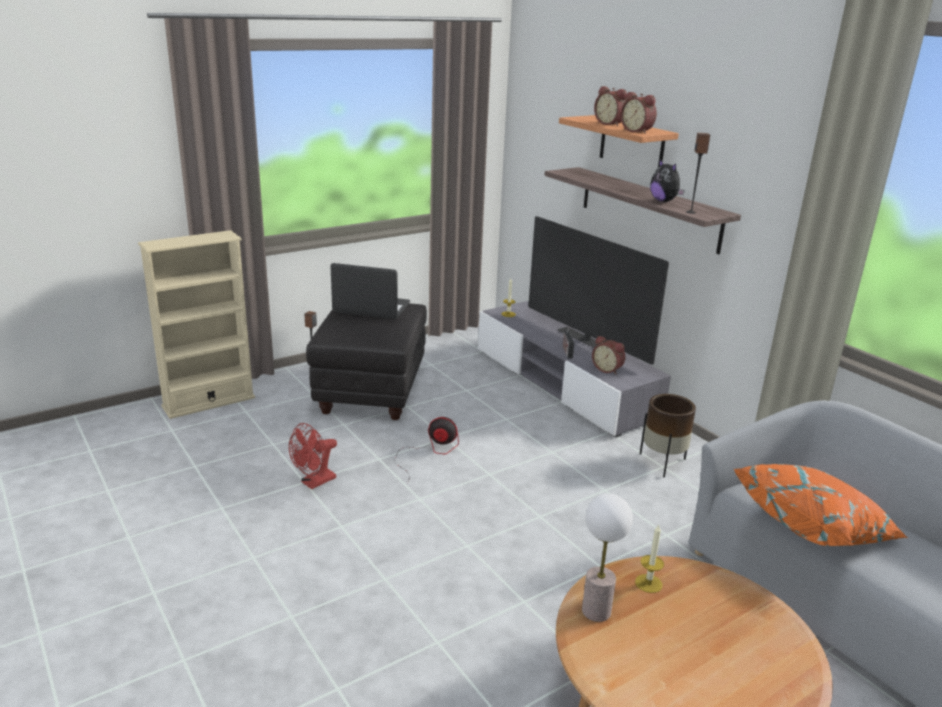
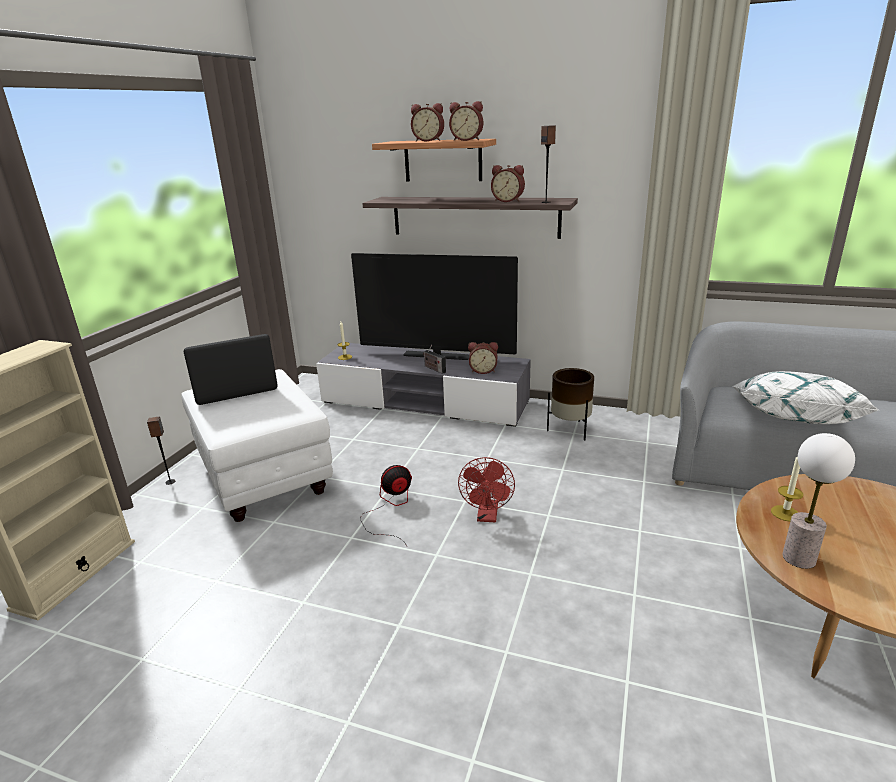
camera: 35 degrees left, 0 degrees up
(314, 482) = (315, 596): red fan -> red fan (487, 516)
(370, 392) = (263, 479): black ottoman -> white ottoman
(664, 201) = (508, 201): plush toy -> alarm clock
(814, 528) = (791, 418): orange pillow -> white pillow

